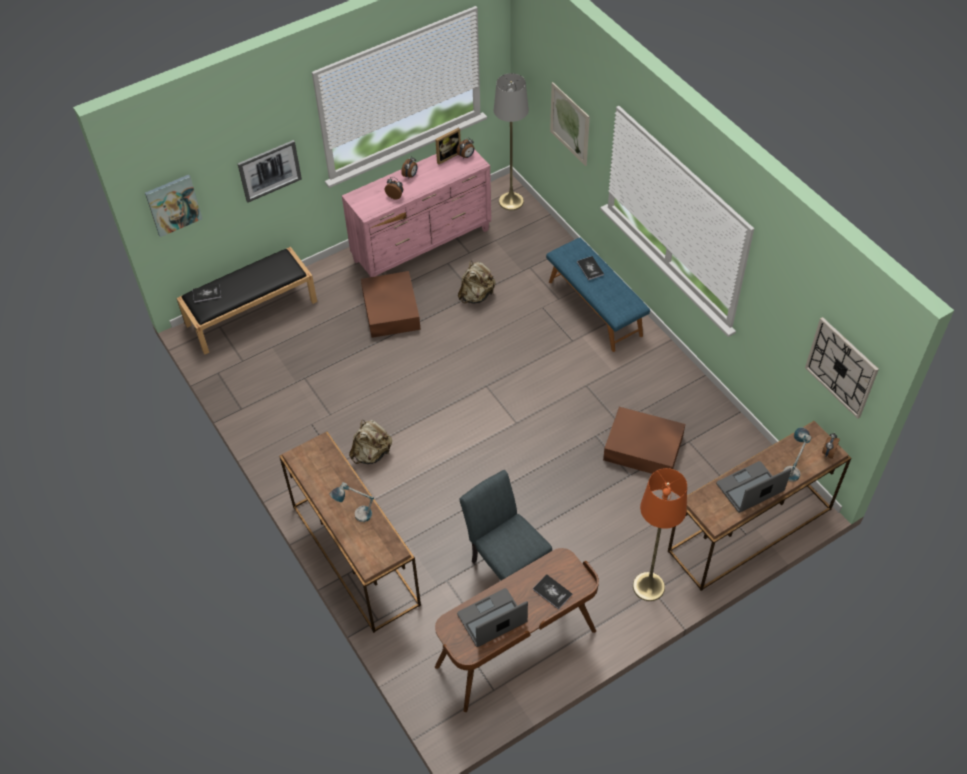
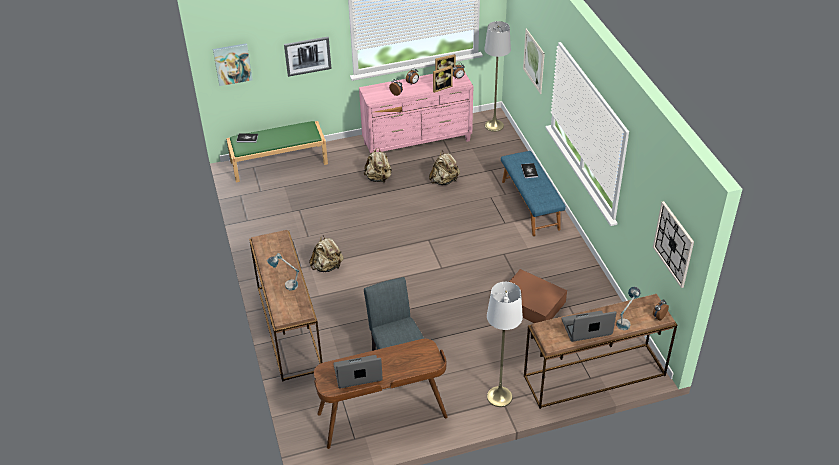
camera: 15 degrees right, 10 degrees down
(252, 312) = (279, 162): black bench -> green bench
(391, 309) = (378, 178): brown storage box -> beige backpack
(450, 175) = (441, 87): none -> picture frame
(552, 592) = (409, 365): book -> none
(648, 586) = (499, 396): orange floor lamp -> white floor lamp

